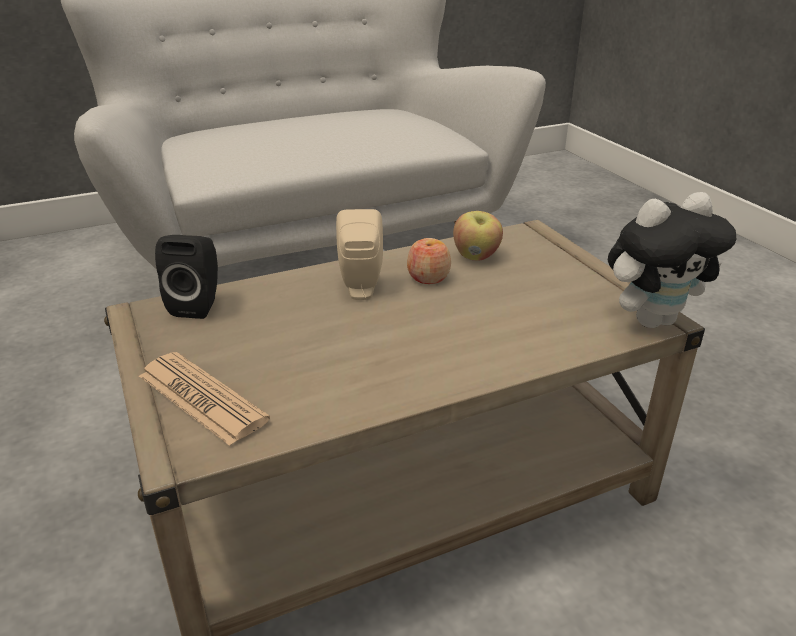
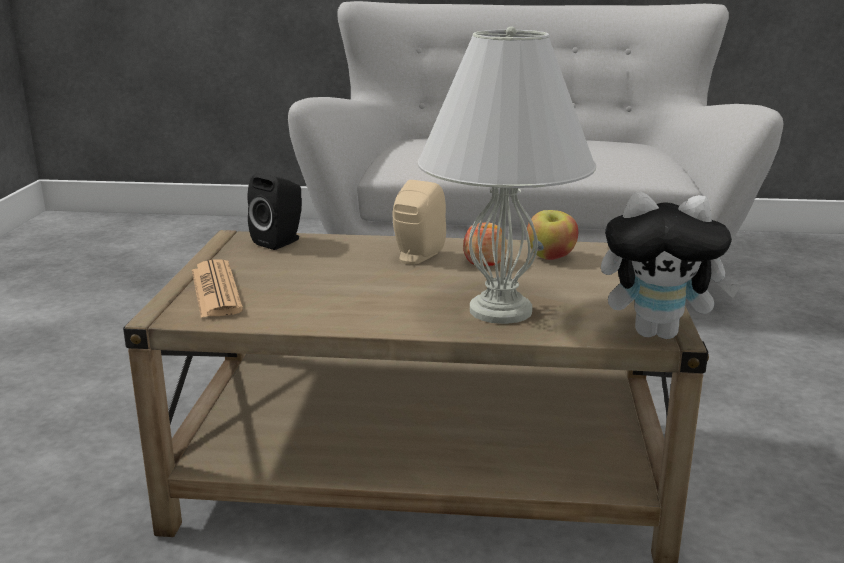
camera: 30 degrees right, 10 degrees down
(507, 333) = (500, 310): none -> white table lamp

